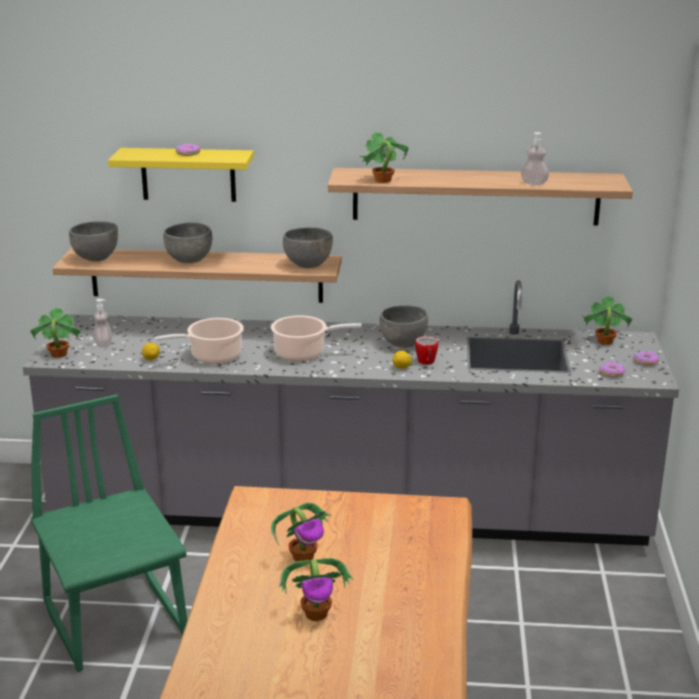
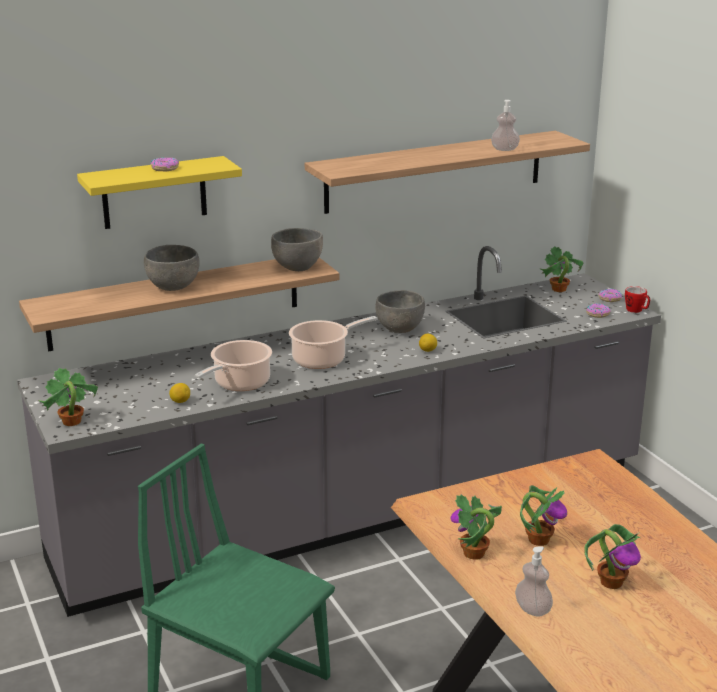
camera: 30 degrees left, 0 degrees up
(96, 258) = (67, 305): grey bowl -> none
(103, 344) = (107, 399): soap dispenser -> soap dispenser (532, 609)
(382, 181) = (374, 167): potted plant -> potted plant (474, 554)
(426, 363) = (443, 341): mug -> mug (637, 311)

